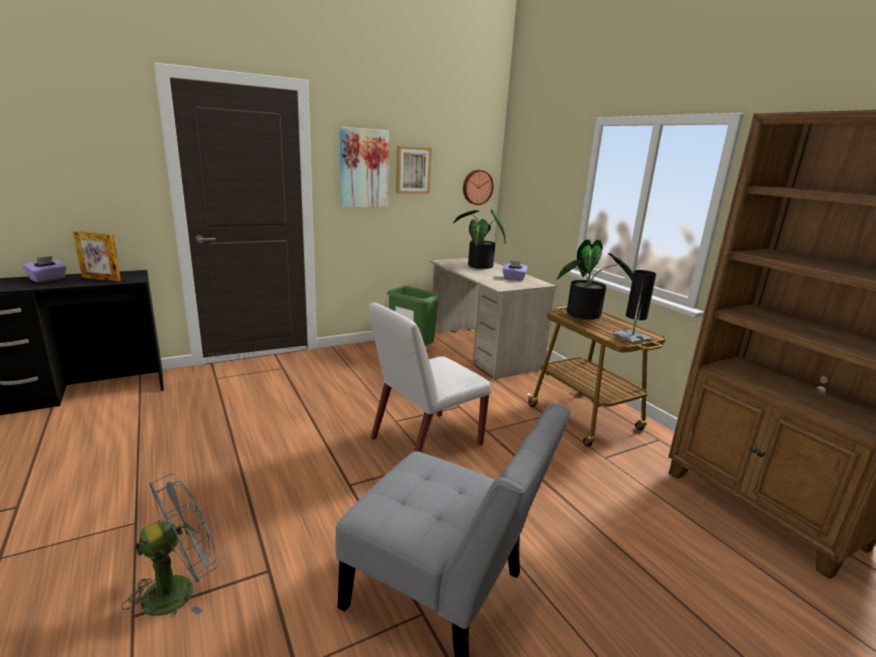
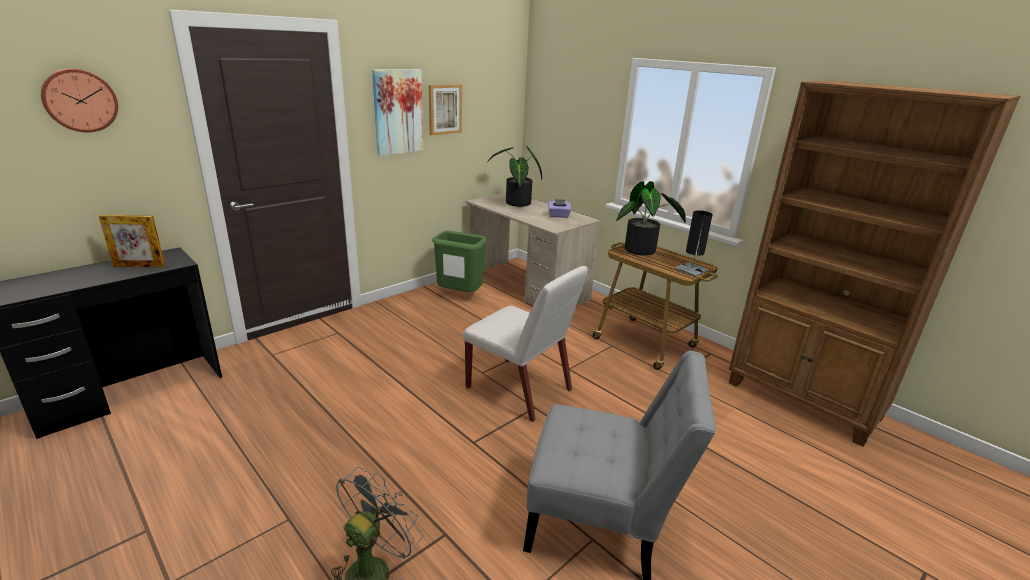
camera: 15 degrees left, 5 degrees up
(48, 279) = (74, 274): purple tissue box -> none
(425, 442) = (520, 389): white chair -> white chair turned 90 degrees counterclockwise
(477, 187) = (504, 121): wall clock -> wall clock (80, 100)

